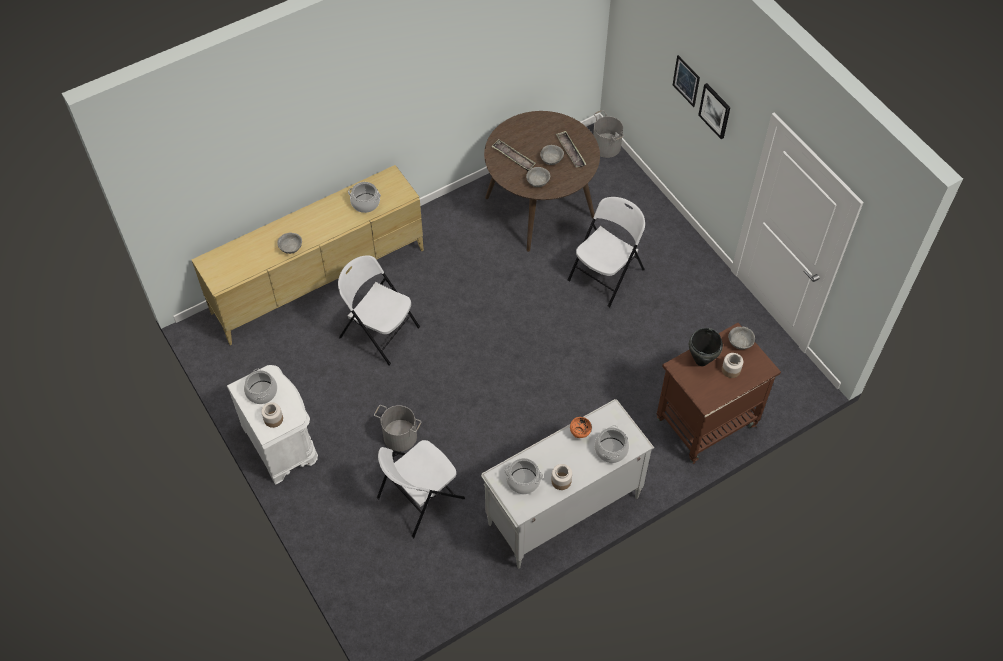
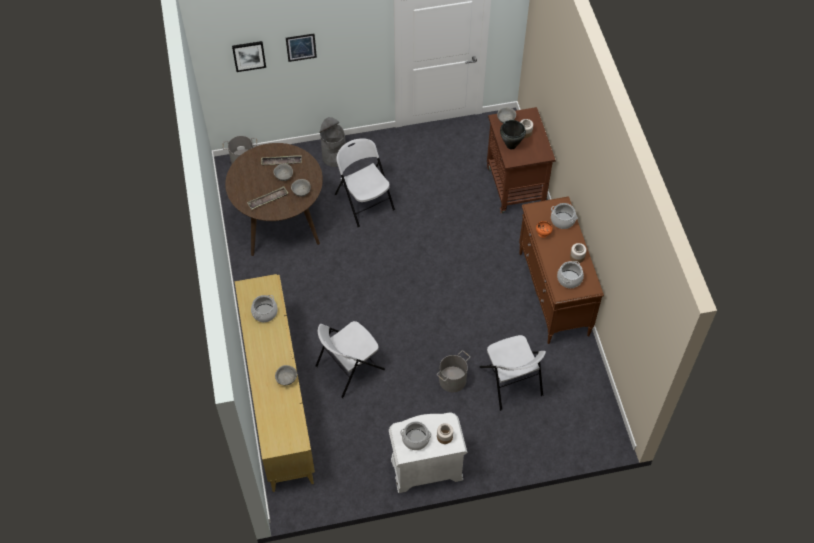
camera: 70 degrees left, 0 degrees up
(562, 510) = (553, 294): white dresser -> brown dresser
(654, 226) = (334, 157): none -> grey trash can
(715, 110) = (338, 41): picture -> picture (249, 55)

